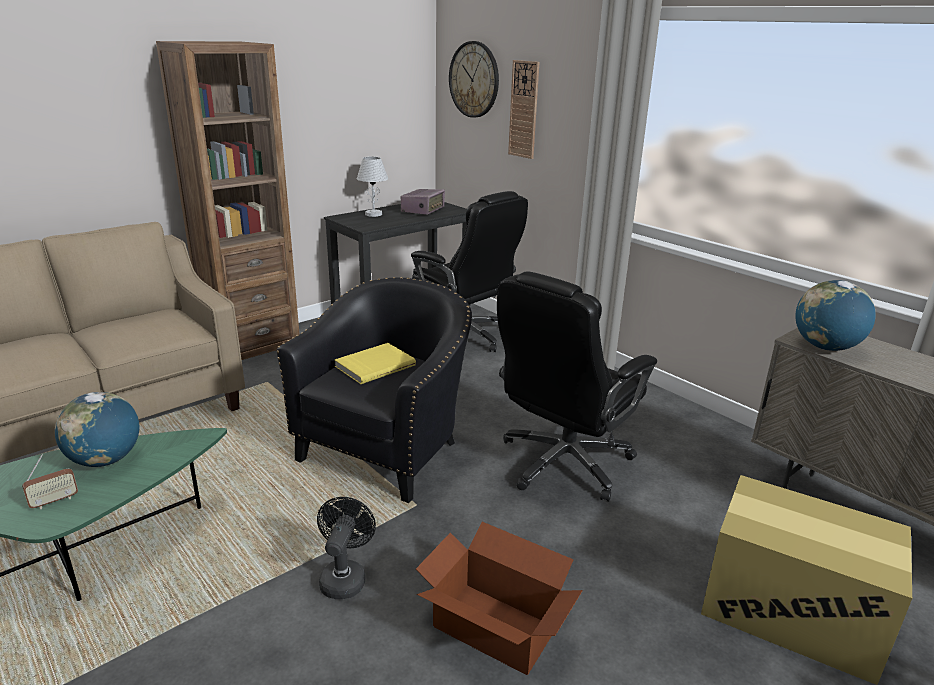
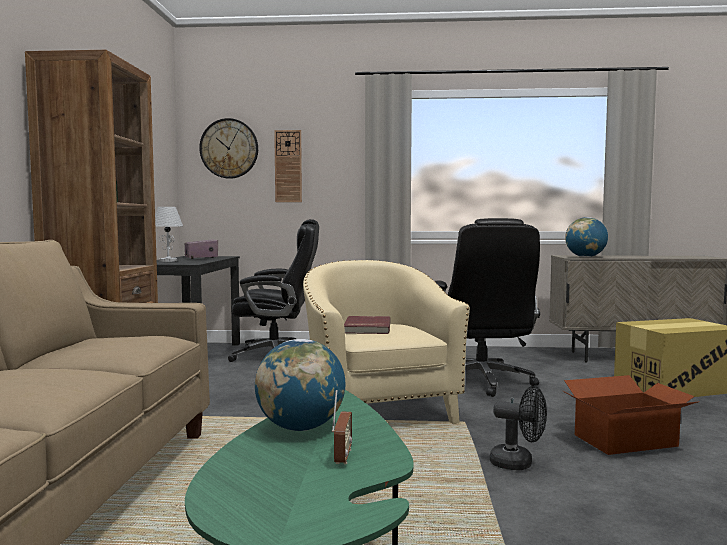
camera: 45 degrees left, 20 degrees down
(344, 577) = (518, 463): black fan -> black fan turned 150 degrees clockwise
(374, 365) = (366, 328): yellow book -> red book
(387, 449) = (377, 411): black armchair -> beige armchair

